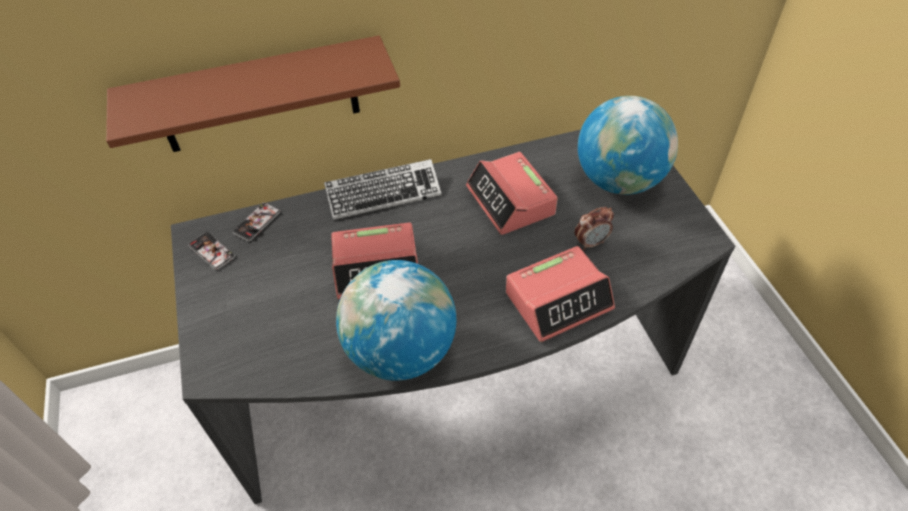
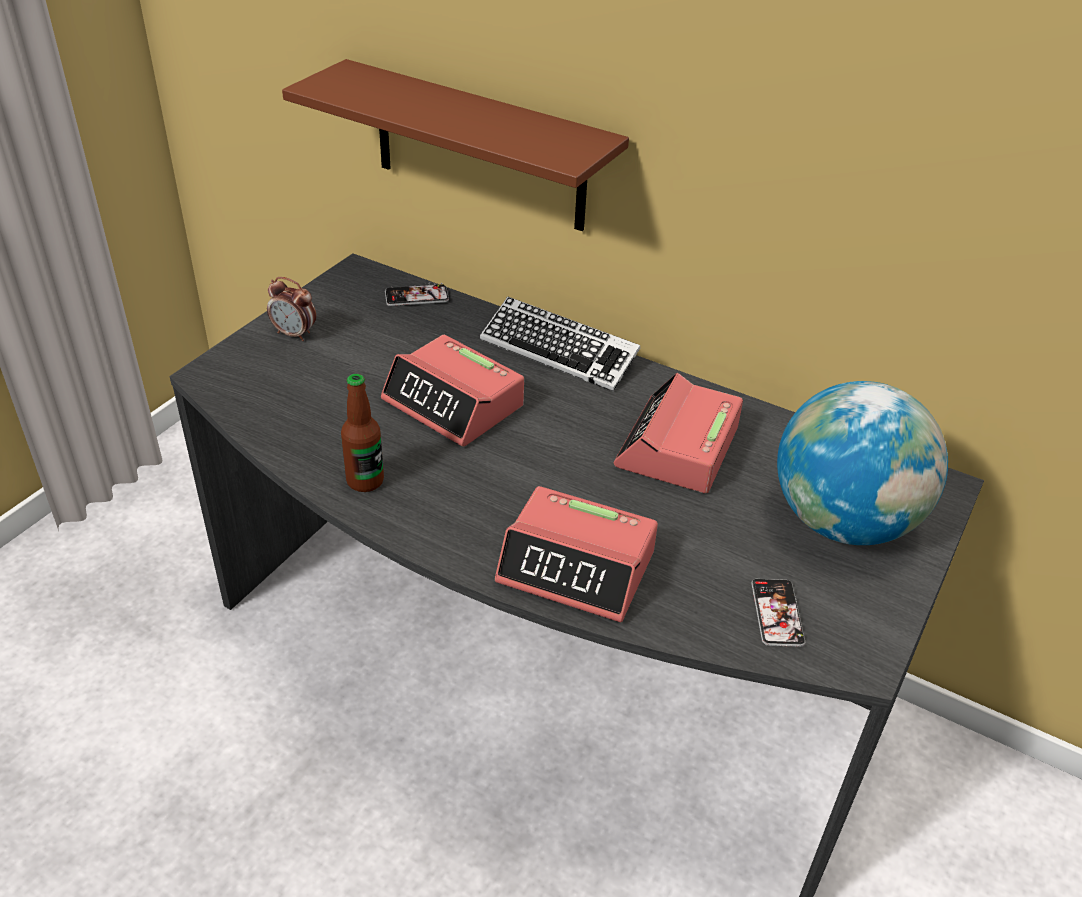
camera: 45 degrees right, 10 degrees down
(212, 251) = (350, 292): phone -> phone (777, 613)
(401, 352) = (365, 481): globe -> bottle
(591, 243) = (703, 549): alarm clock -> alarm clock (294, 334)

